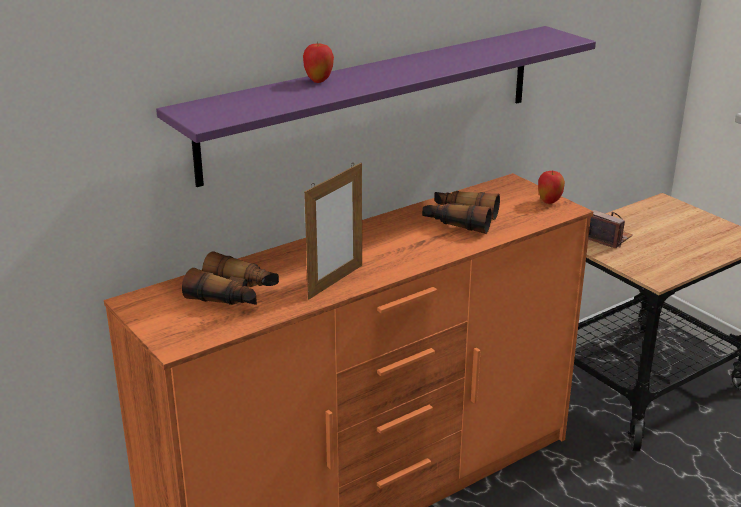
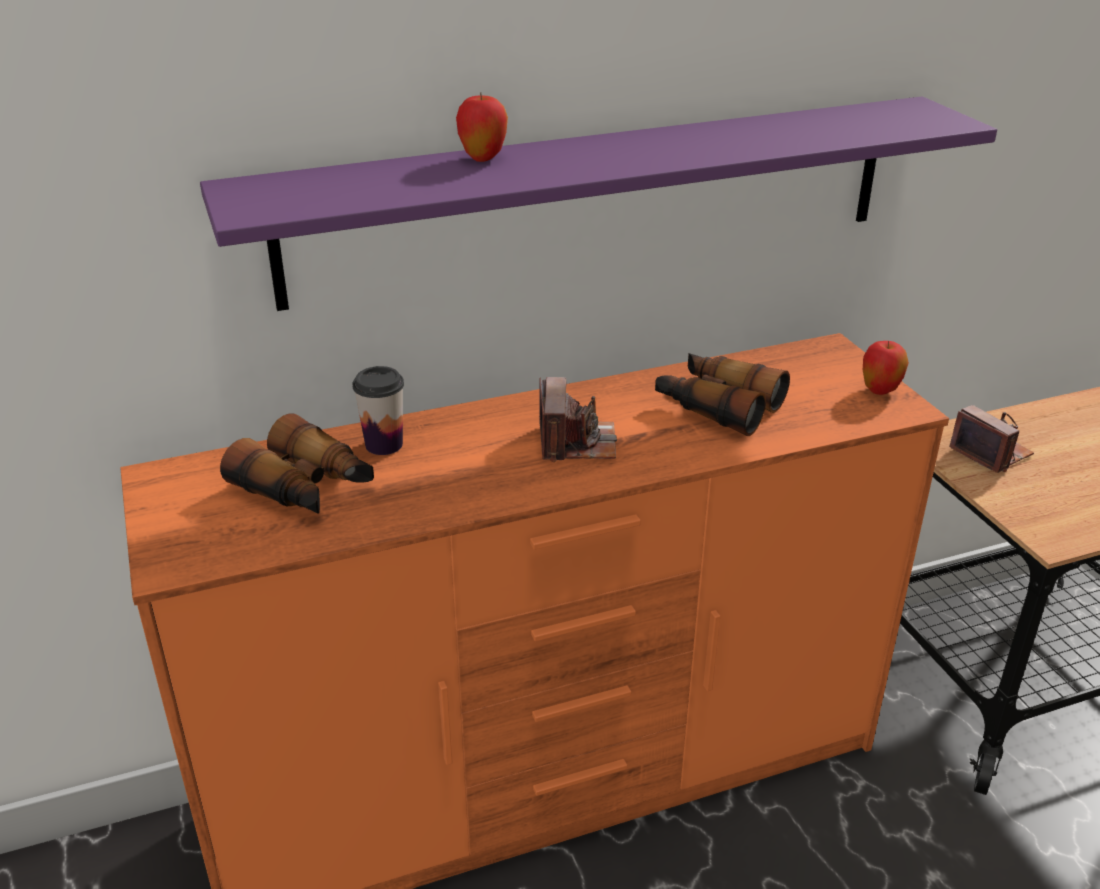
camera: 15 degrees right, 5 degrees up
(268, 266) = (384, 444): none -> cup
(335, 281) = (469, 487): picture frame -> none
(386, 250) = (576, 443): none -> camera

